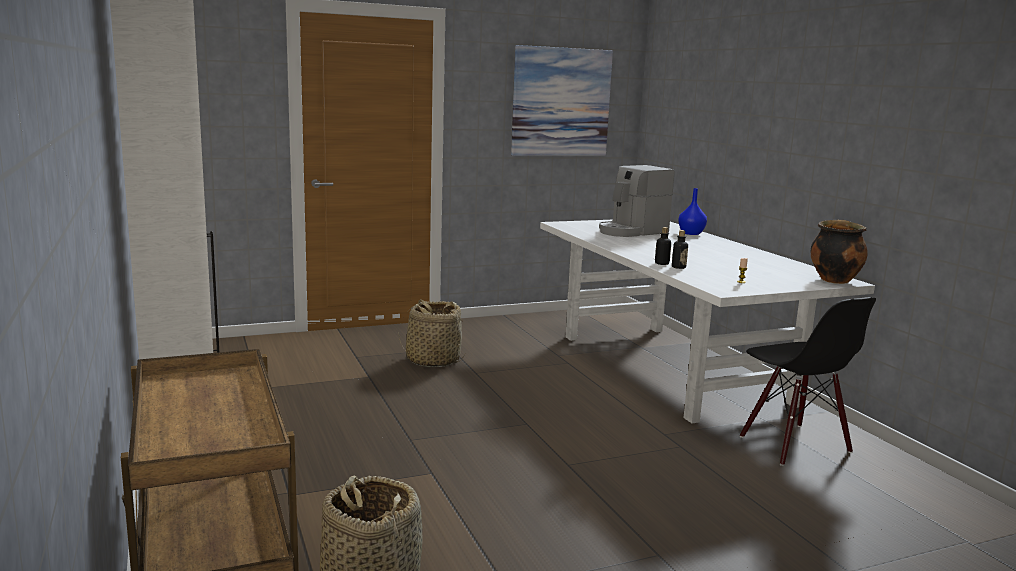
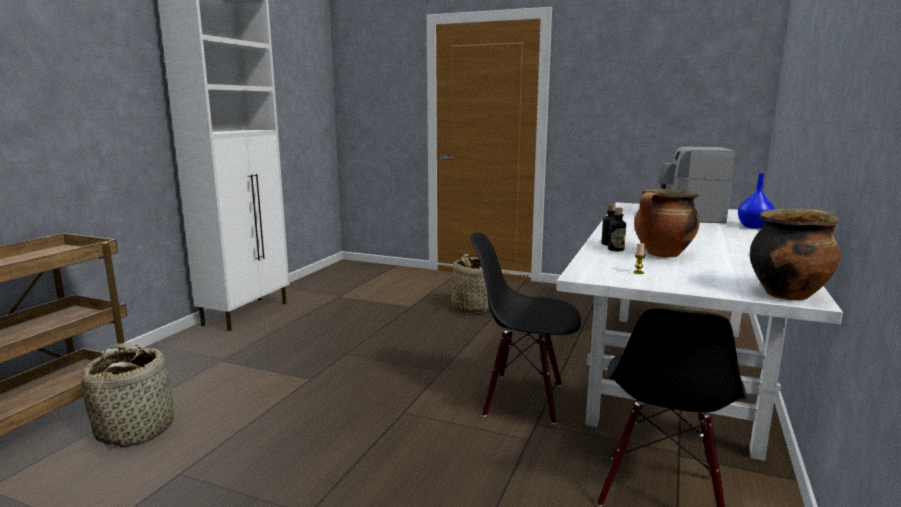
camera: 45 degrees right, 0 degrees up
(561, 102) = (670, 86): picture -> none
(624, 421) = (523, 399): none -> black chair
(713, 266) = (662, 254): none -> cooking pot

